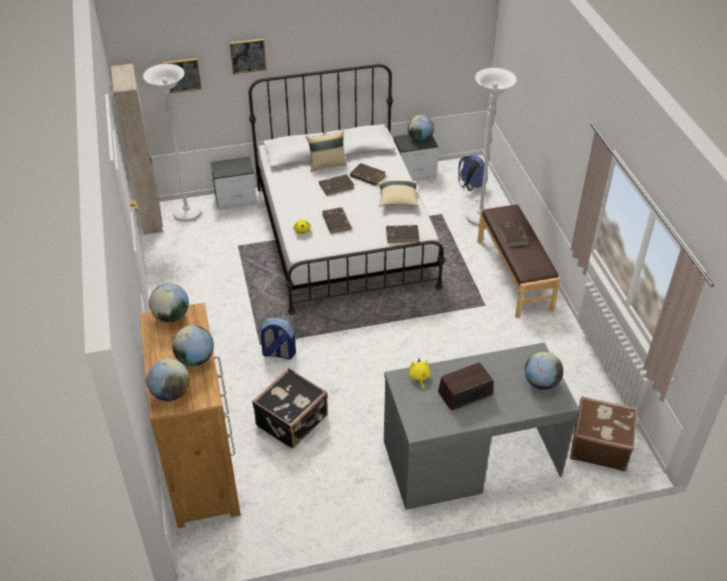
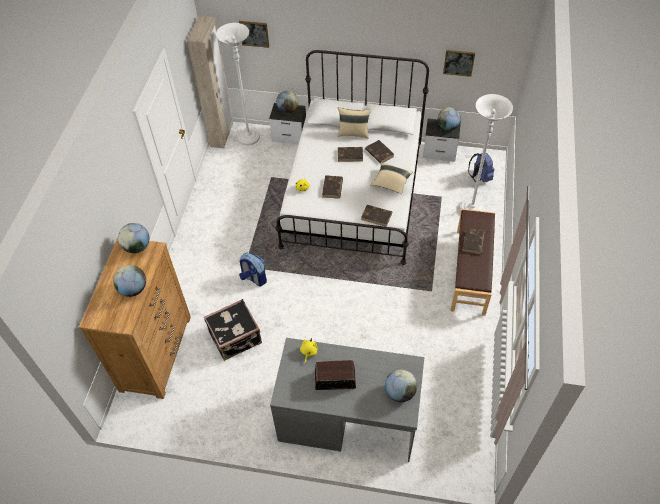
camera: 25 degrees right, 10 degrees up
(171, 393) = (102, 311): globe -> globe (287, 110)
(248, 56) = (308, 29): picture -> picture (458, 62)
(599, 445) = (454, 447): brown suitcase -> none

